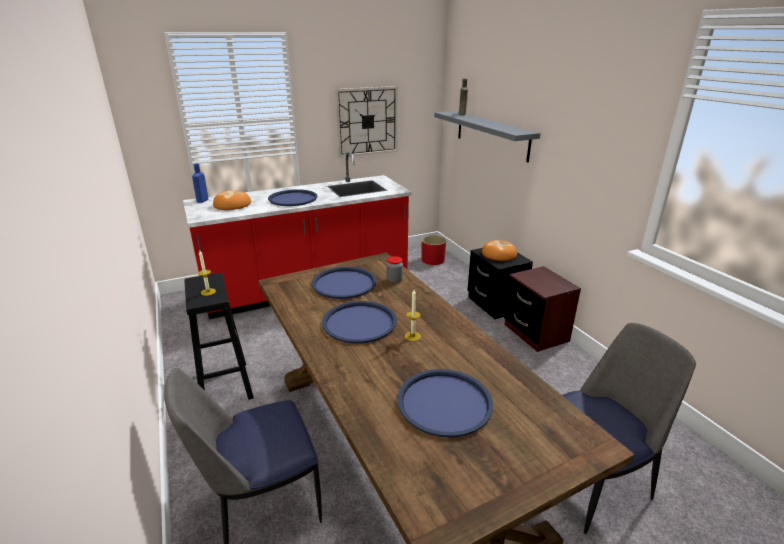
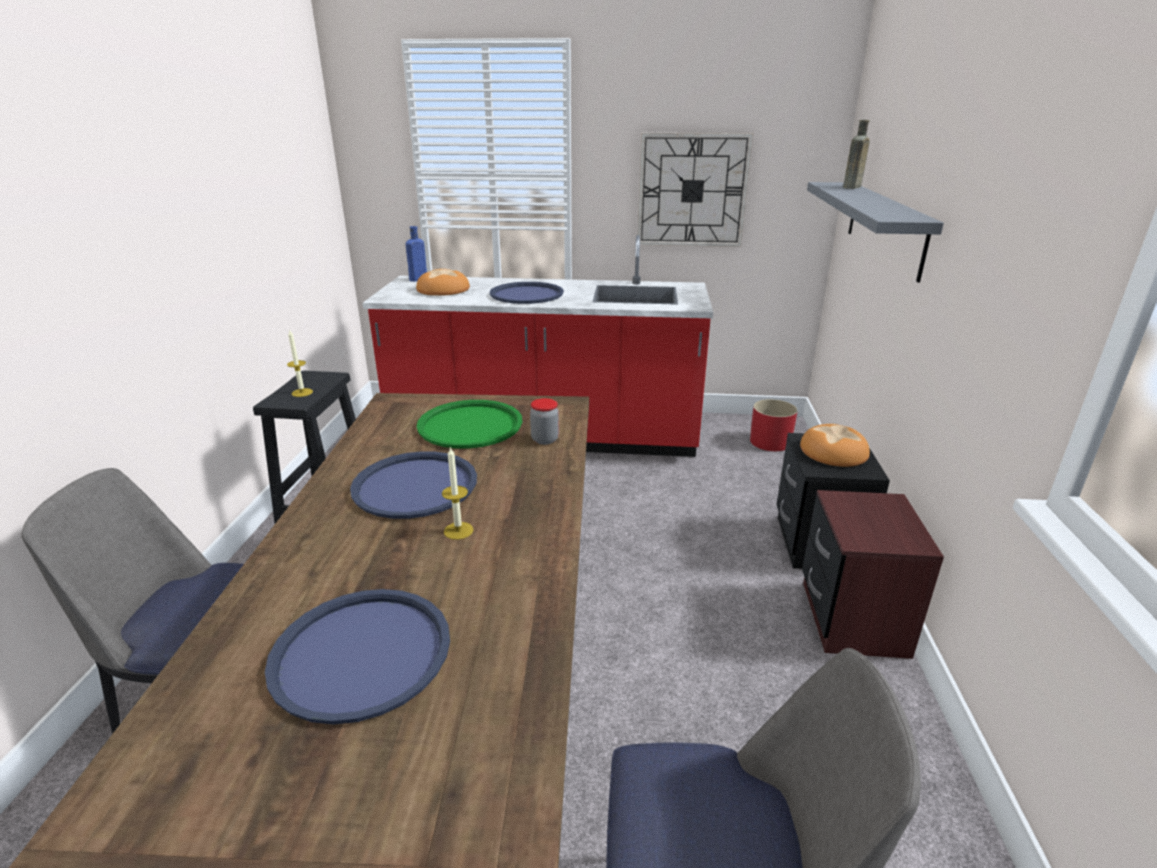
camera: 30 degrees right, 0 degrees up
(344, 283) = (470, 425): blue tray -> green tray

